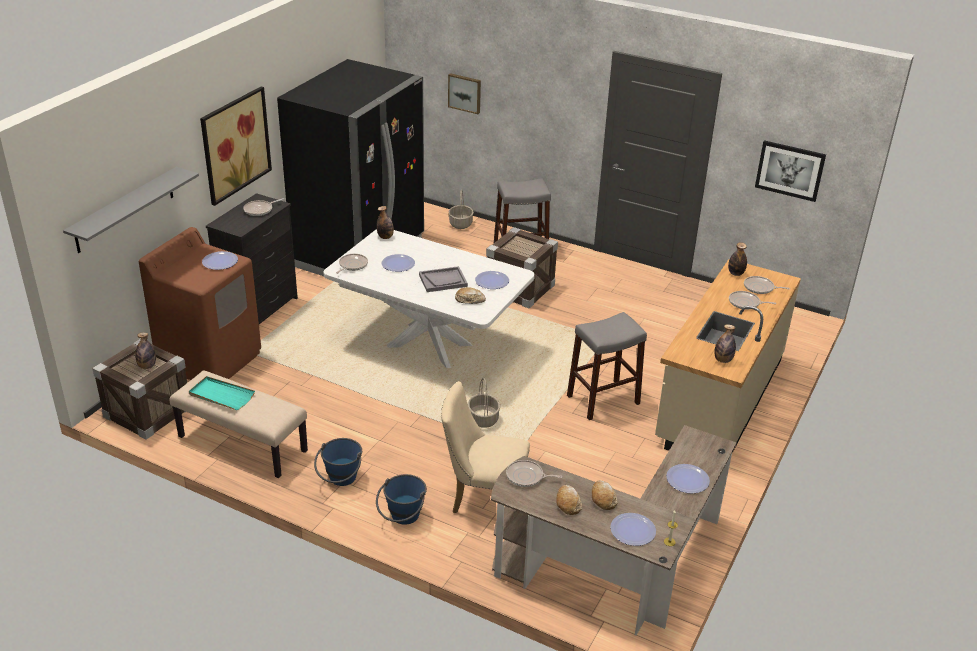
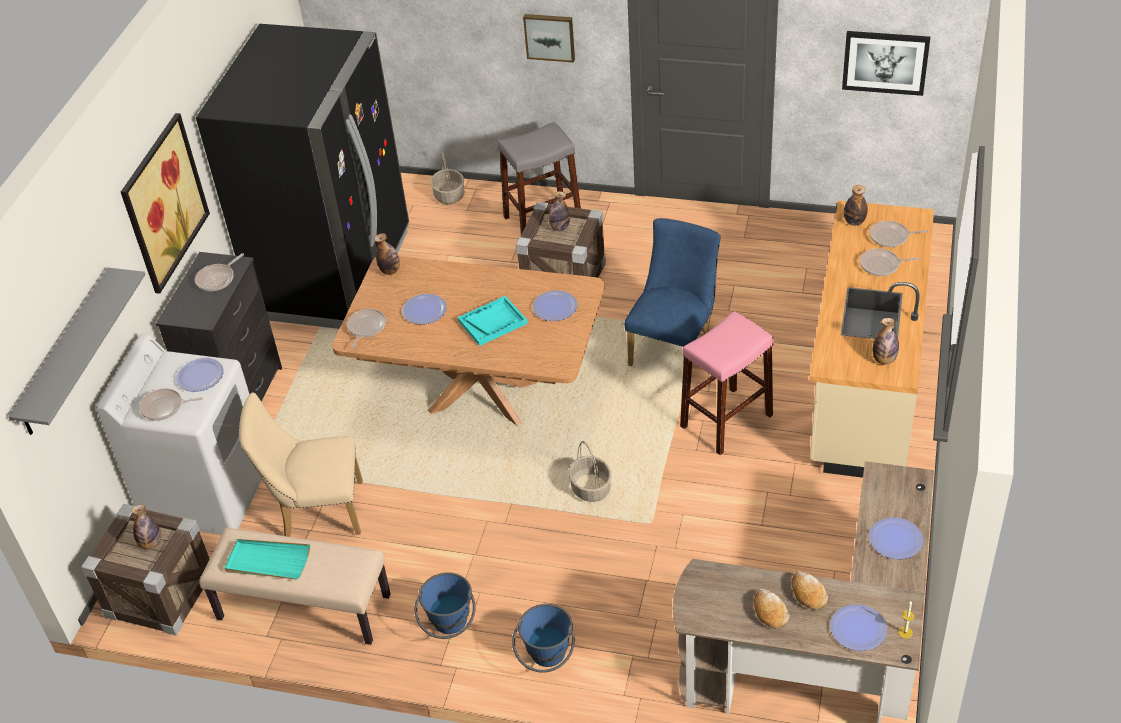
camera: 10 degrees left, 10 degrees up
(210, 359) = (207, 492): brown washing machine -> white washing machine
(429, 345) = (481, 396): white dining table -> brown dining table
(443, 280) = (492, 322): grey tray -> turquoise tray
(465, 93) = (423, 27): picture -> picture (549, 36)
(469, 300) = (538, 343): bread -> none
(483, 498) = (633, 602): beige chair -> beige chair (316, 511)
(522, 246) = (559, 228): none -> bottle
(526, 477) = (707, 588): frying pan -> frying pan (164, 407)
(583, 346) = (674, 347): none -> blue chair
(603, 400) = (726, 421): grey stool -> pink stool

